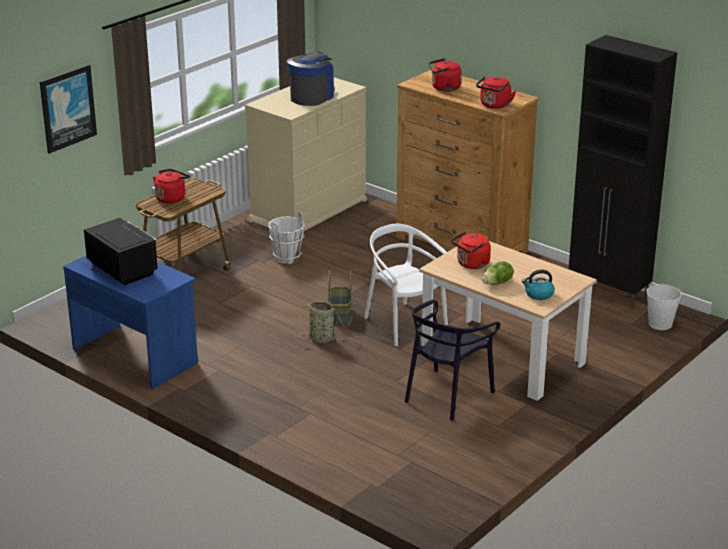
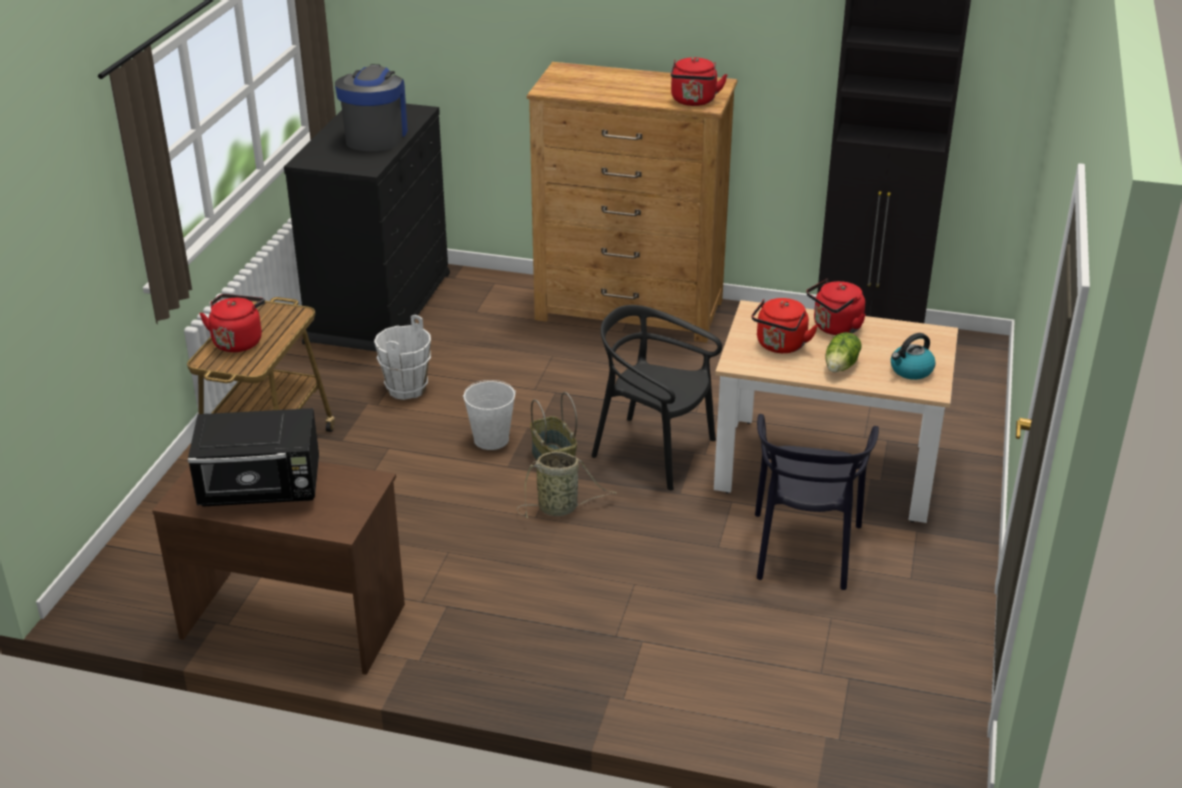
camera: 25 degrees left, 5 degrees up
(67, 108) = (62, 230): picture -> none
(122, 269) = (262, 489): black microwave -> black microwave turned 150 degrees clockwise
(135, 355) = (294, 619): blue desk -> brown desk
(308, 210) = (379, 306): beige dresser -> black dresser
(404, 324) = (653, 451): white chair -> black chair
(444, 88) = (598, 88): red kettle -> red kettle (835, 328)
(660, 324) = (969, 364): white bucket -> white bucket (491, 440)

